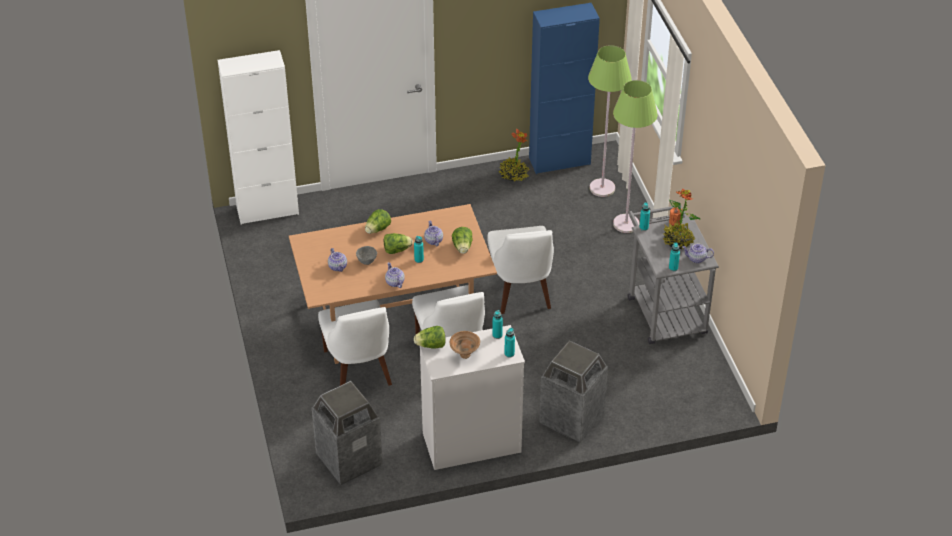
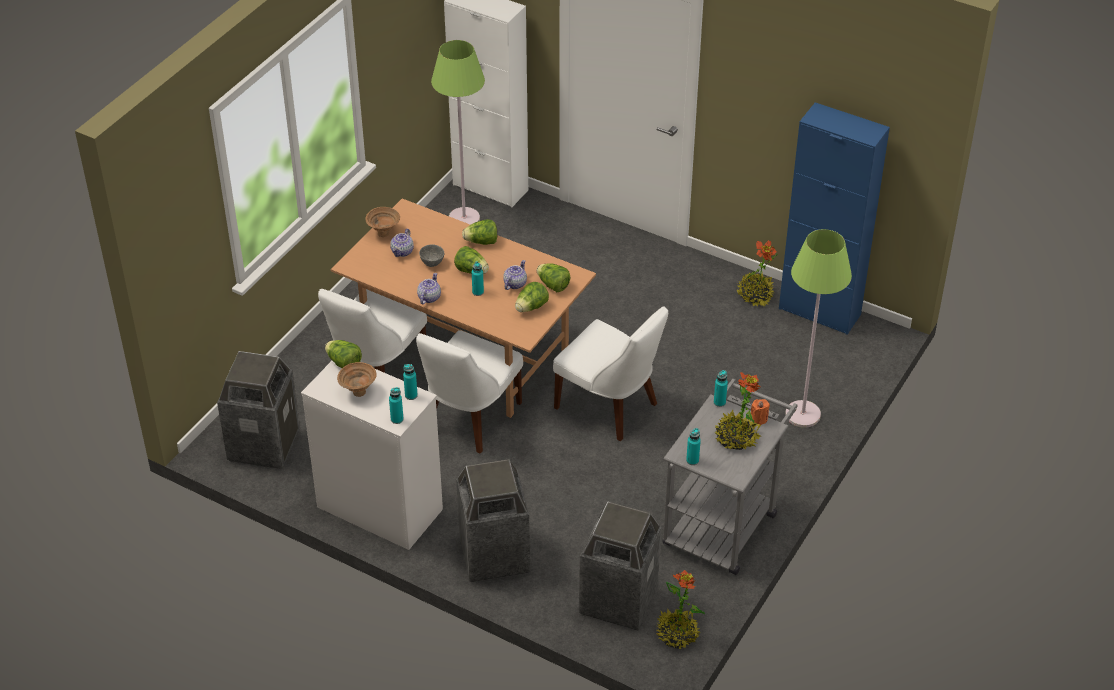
camera: 45 degrees right, 0 degrees up
(309, 263) = (384, 233): none -> brown bowl
(456, 227) = (553, 285): none -> lettuce
(521, 292) = (610, 408): white chair -> white chair turned 90 degrees counterclockwise
(602, 188) = (827, 365): green floor lamp -> green floor lamp (464, 219)
(667, 391) = (618, 600): none -> trash can
(696, 259) = (729, 468): teapot -> none
(720, 386) = (677, 634): none -> potted plant

